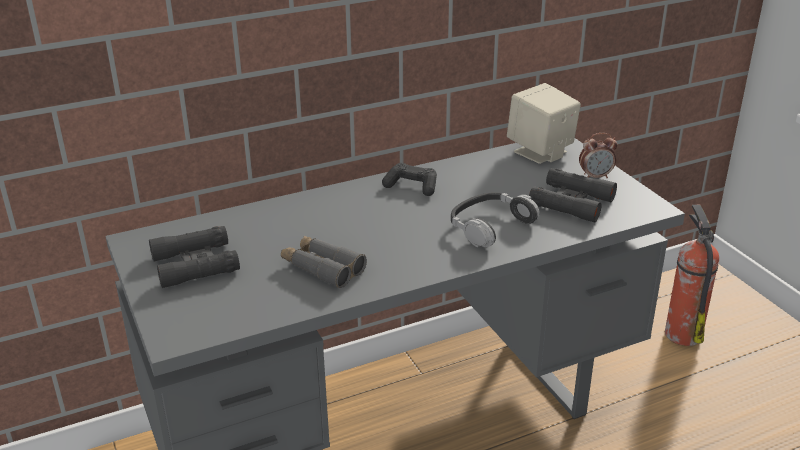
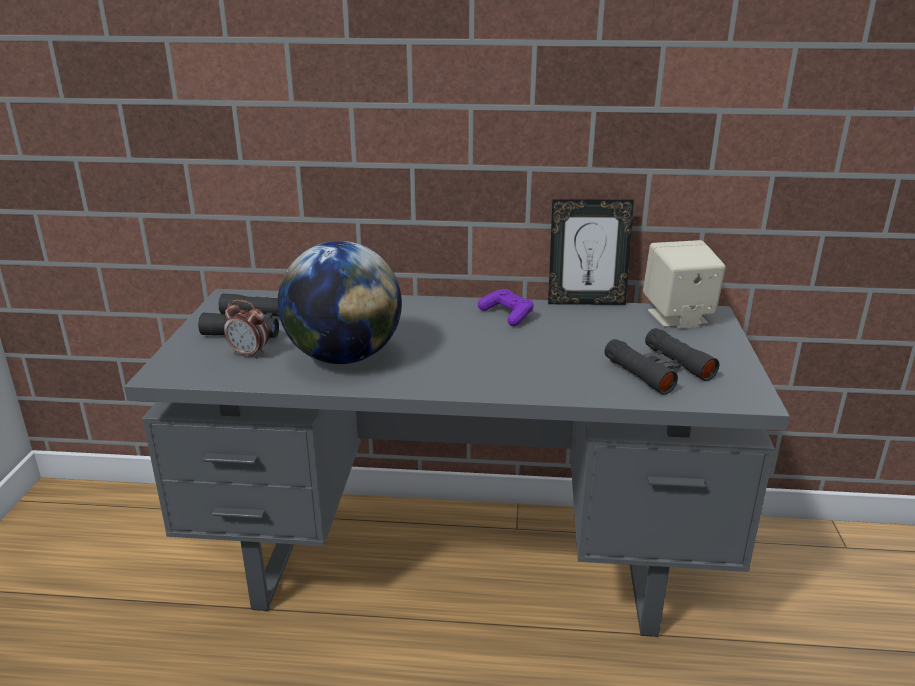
camera: 30 degrees right, 5 degrees down
(322, 268) = (344, 357): grey binoculars -> globe
(411, 186) = (507, 315): black game controller -> purple game controller
(460, 156) = (586, 301): none -> picture frame
(490, 226) = (543, 367): headphones -> none
(595, 176) = (715, 353): alarm clock -> alarm clock (249, 354)
(682, 333) = (848, 596): fire extinguisher -> none

